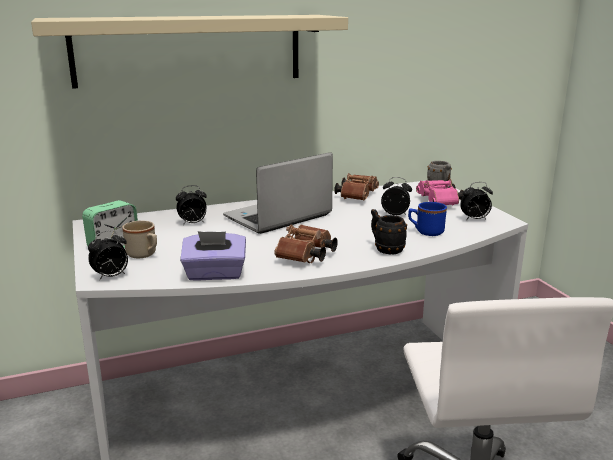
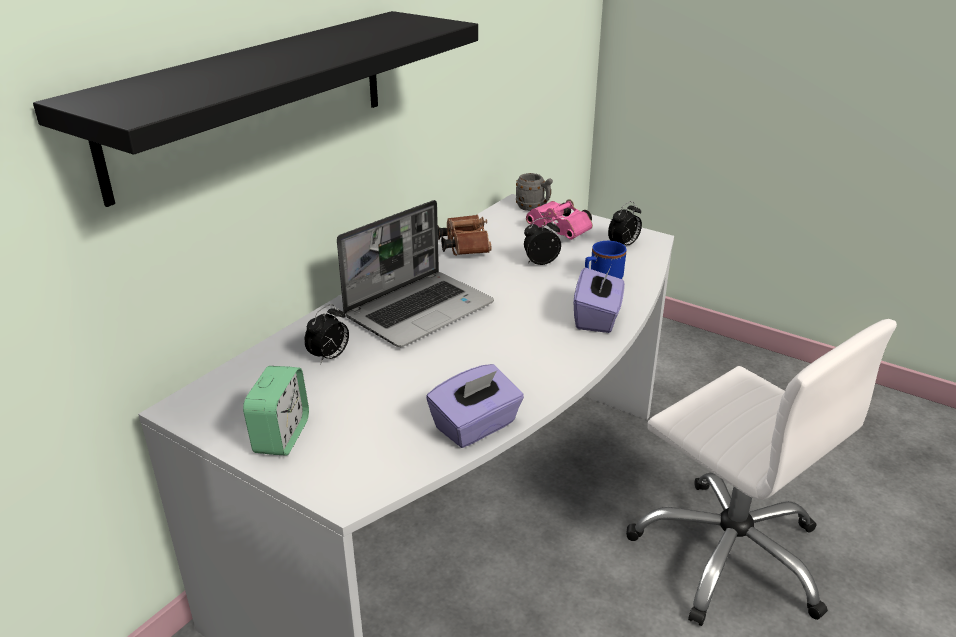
camera: 35 degrees left, 10 degrees up
(111, 277) = (356, 485): alarm clock -> none
(144, 255) = (344, 432): beige mug -> none
(189, 50) = (253, 99): beige shelf -> black shelf
(277, 217) = (420, 310): laptop -> laptop turned 150 degrees counterclockwise
(306, 257) = (535, 360): brown binoculars -> none
(385, 249) = (597, 318): black mug -> purple tissue box

